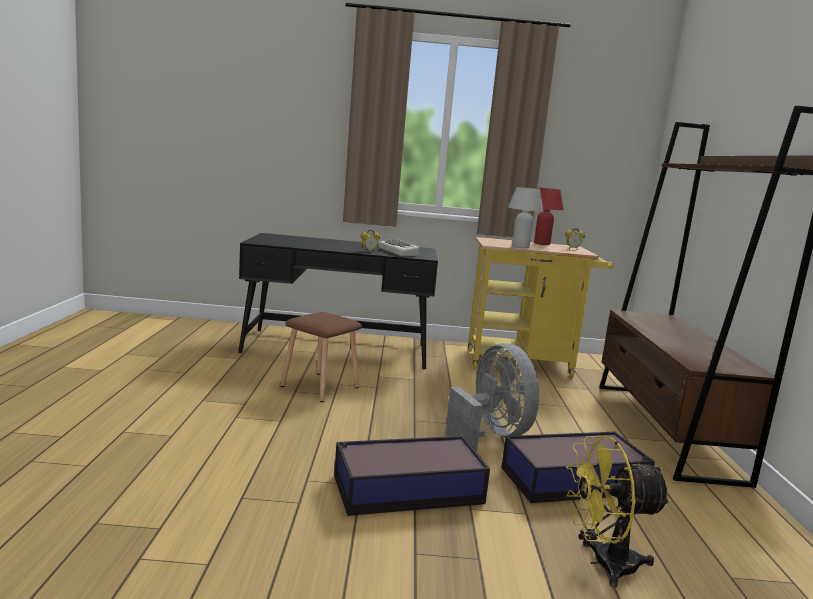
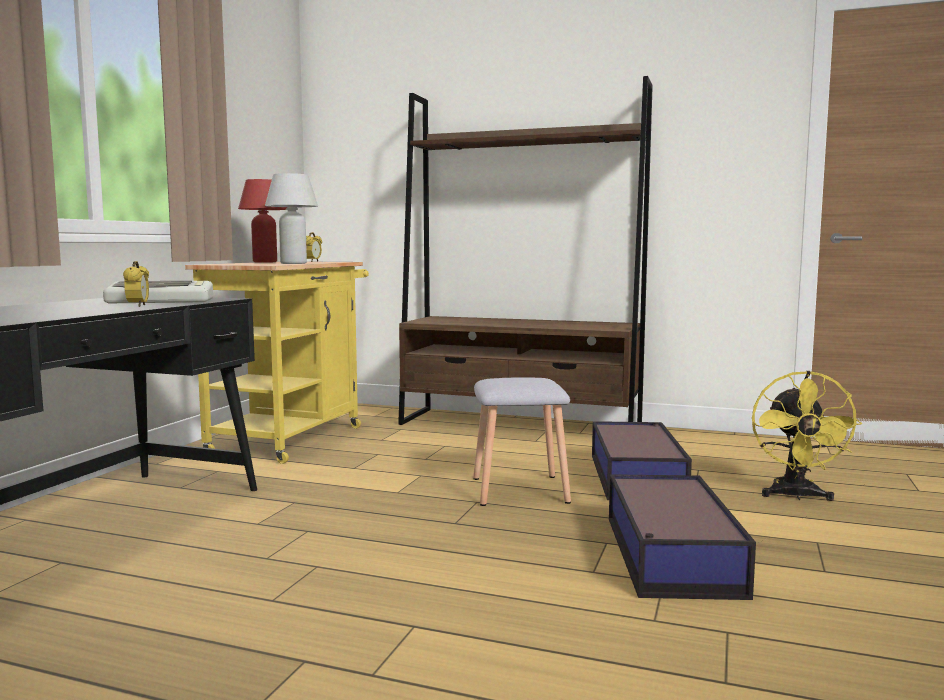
camera: 70 degrees left, 5 degrees down
(319, 386) = (266, 576): brown stool -> none
(491, 435) = (518, 490): grey fan -> grey stool

